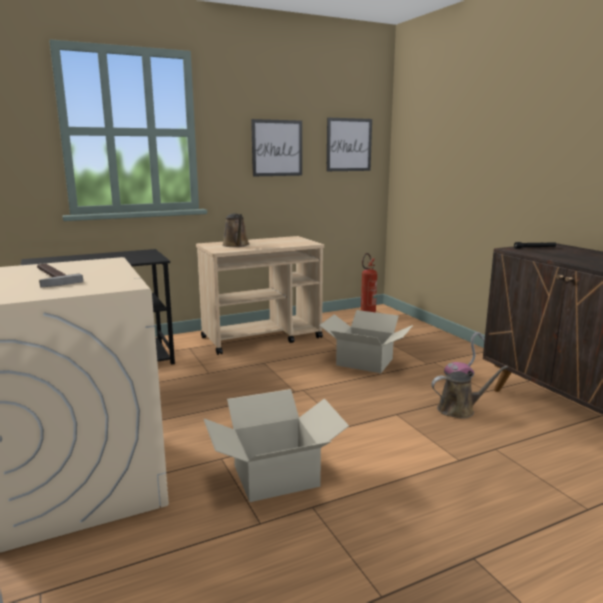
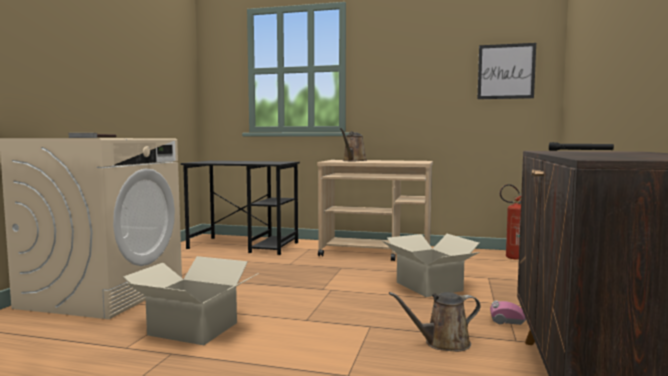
camera: 40 degrees right, 10 degrees down
(277, 148) = (422, 78): picture -> none
(459, 409) = (443, 343): brown watering can -> brown watering can turned 135 degrees clockwise

